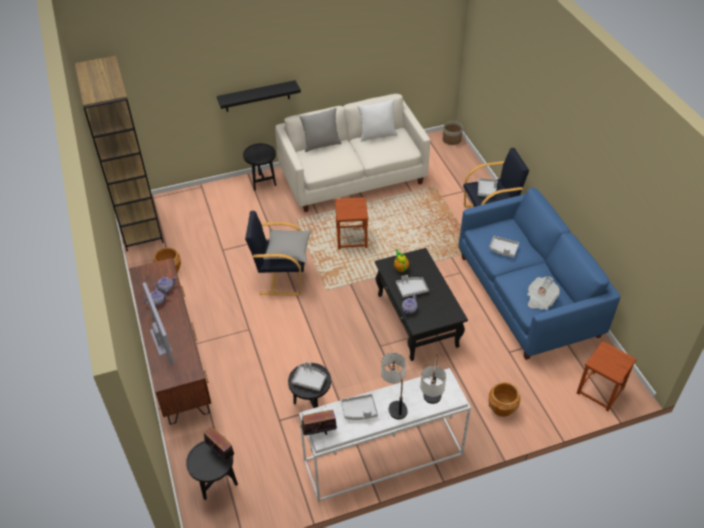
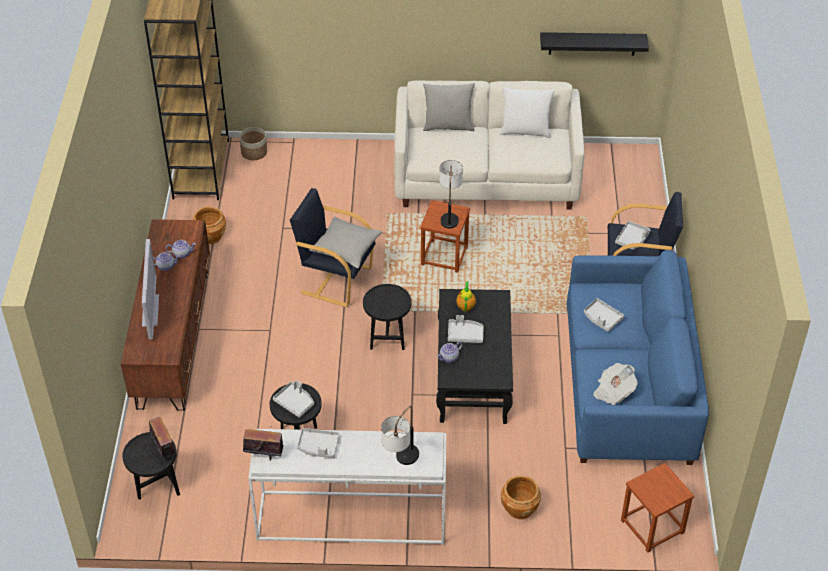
camera: 20 degrees right, 0 degrees up
(257, 96) = (379, 46): black shelf -> black shelf (592, 43)
(262, 182) = (370, 155): black side table -> black side table (387, 338)
(394, 402) = (361, 449): table lamp -> table lamp (450, 214)
(452, 140) = (643, 160): planter -> planter (254, 152)

